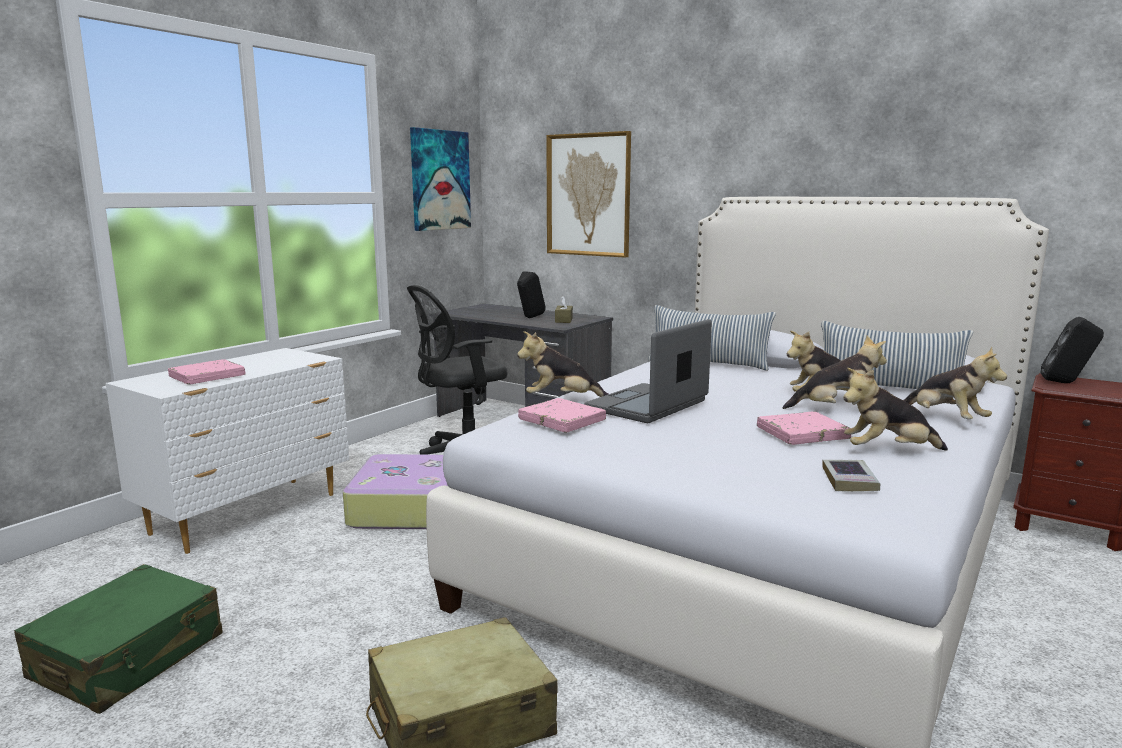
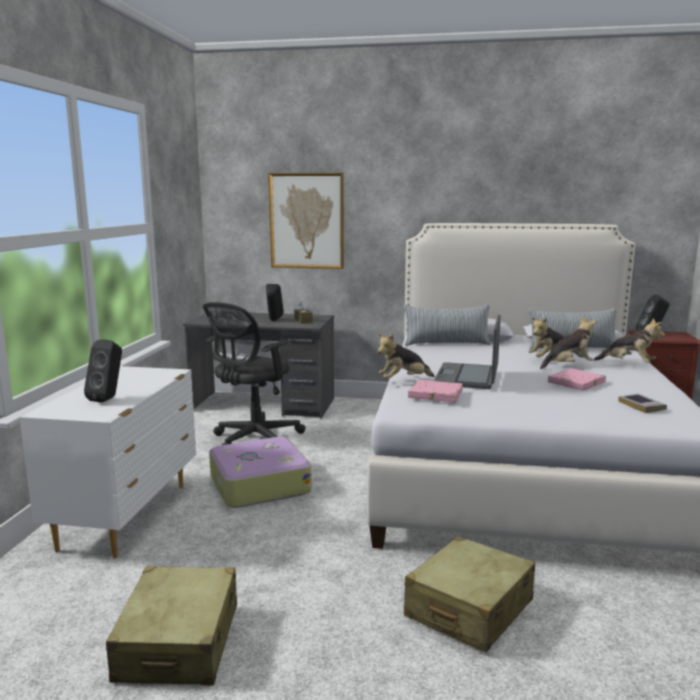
camera: 25 degrees left, 0 degrees up
(129, 657) = (179, 642): green suitcase -> beige suitcase
(207, 377) = (108, 399): pink book -> black speaker
(440, 180) = (181, 210): picture -> none
(887, 451) = (631, 387): plush toy -> none

